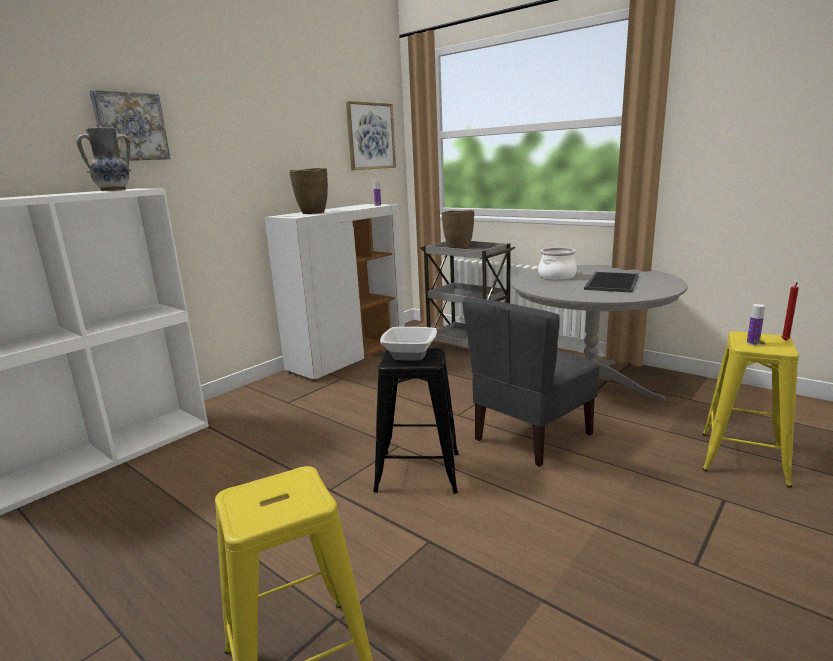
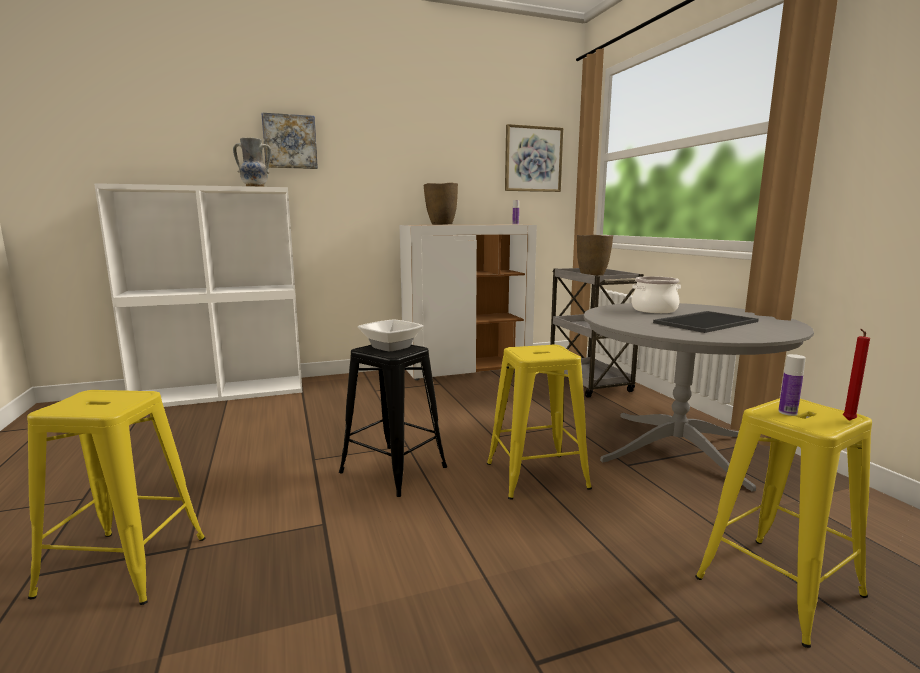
camera: 30 degrees right, 5 degrees down
(531, 436) = (536, 476): grey chair -> yellow stool

